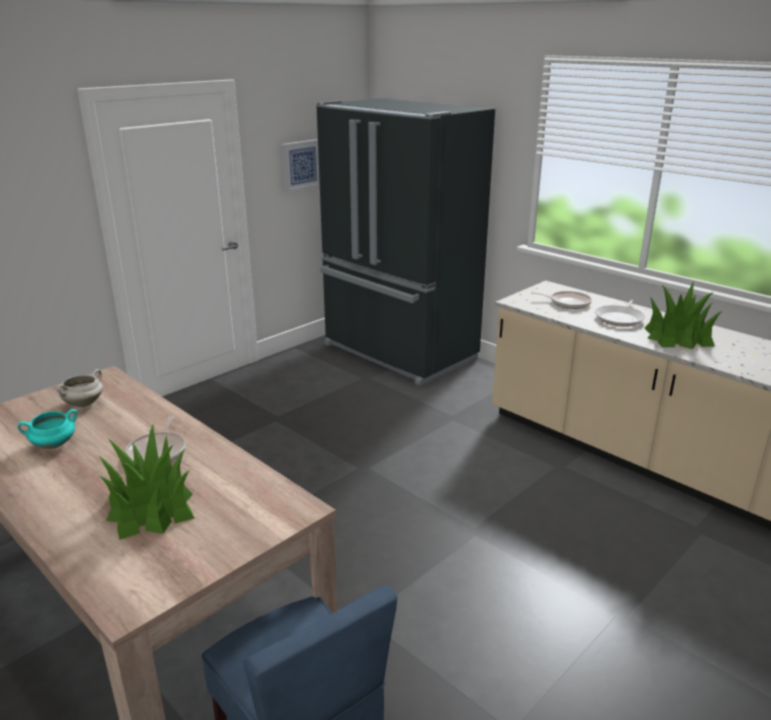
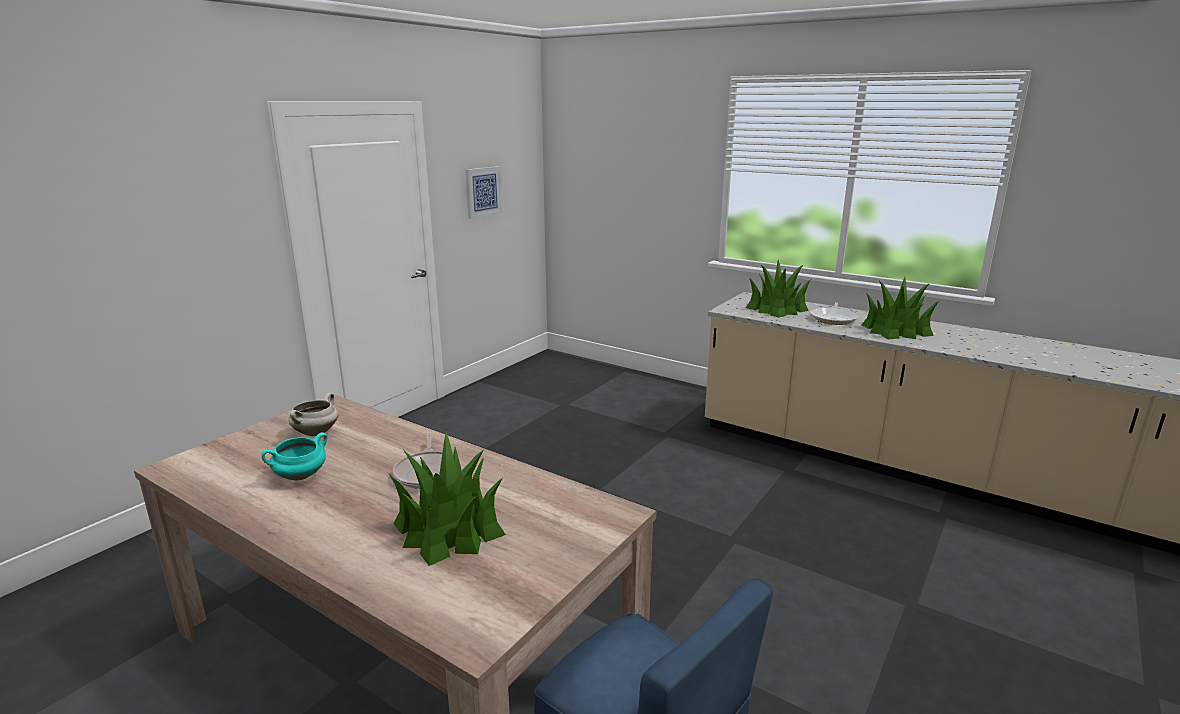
camera: 10 degrees left, 5 degrees down
(398, 352) = (587, 378): black fridge -> none
(567, 303) = (777, 308): frying pan -> potted plant

